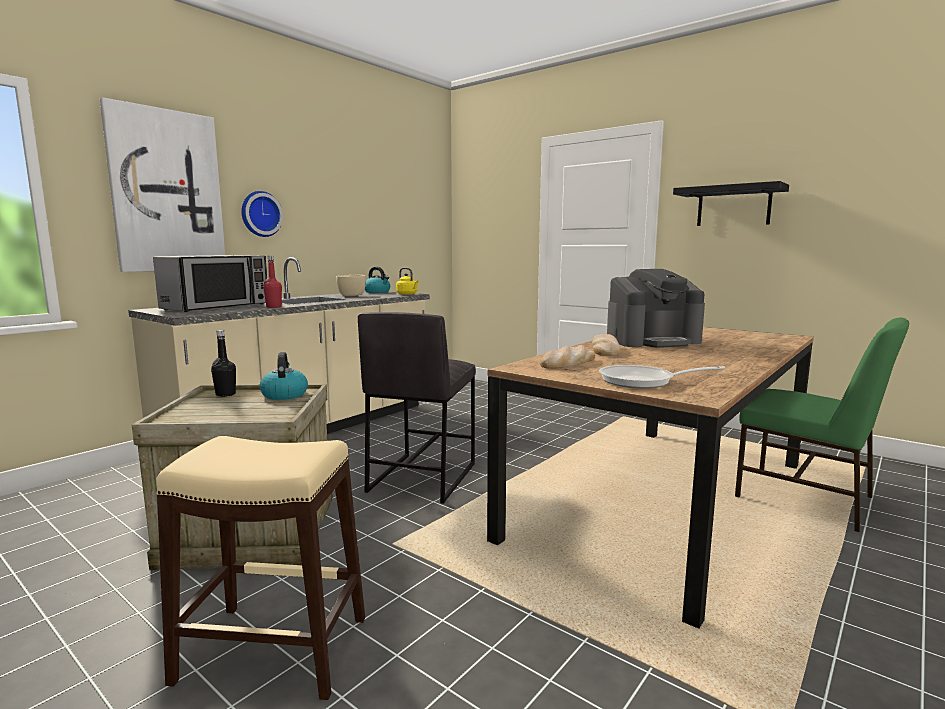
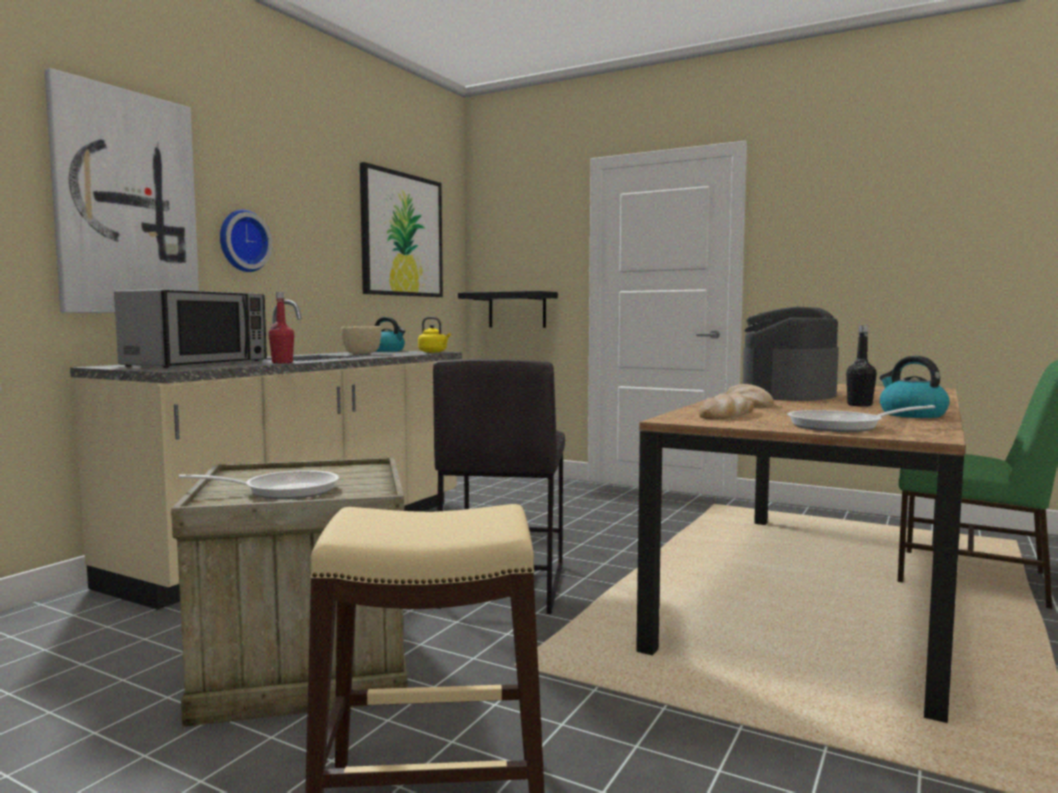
camera: 10 degrees left, 5 degrees down
(224, 411) = (283, 491): none -> frying pan
(225, 394) = (261, 474): black bottle -> black bottle (859, 405)
(284, 394) = (346, 471): kettle -> kettle (911, 414)
(395, 202) = (402, 235): none -> picture
(652, 341) = (788, 395): coffee machine -> coffee machine turned 150 degrees clockwise
(733, 206) = (837, 242): black shelf -> black shelf (517, 310)

